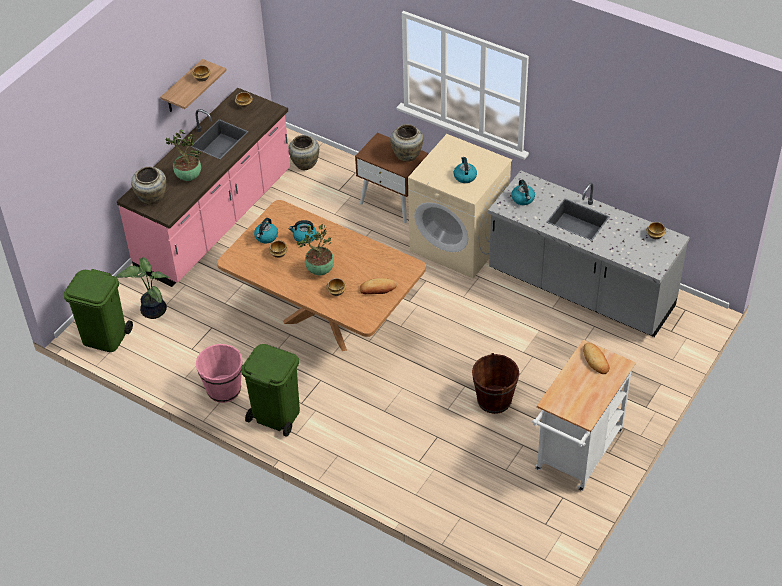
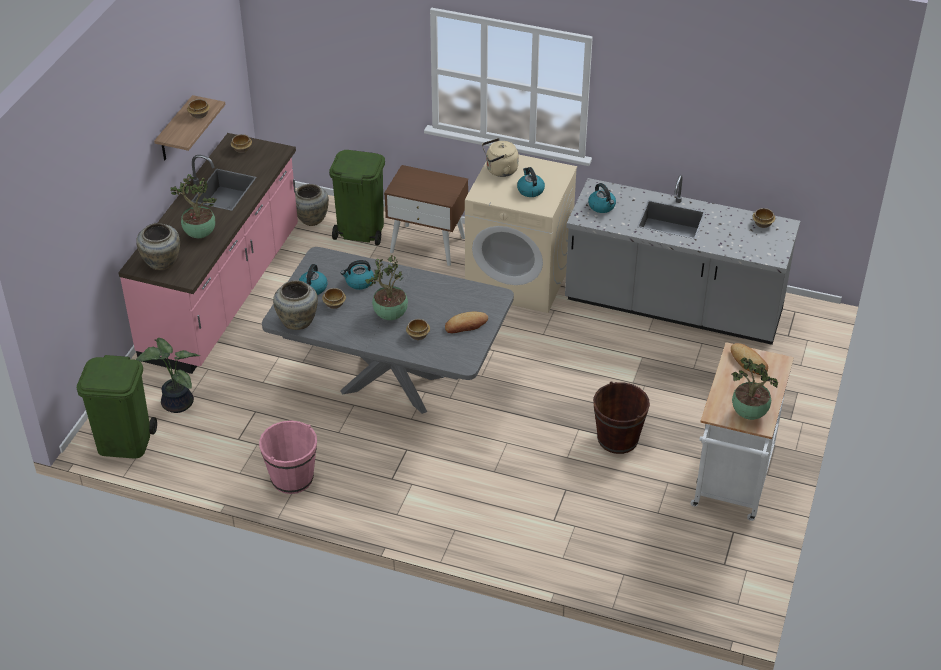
camera: 15 degrees left, 5 degrees down
(276, 415) = (365, 497): green trash can -> green trash can (360, 231)
(326, 322) = (392, 384): brown dining table -> grey dining table
(407, 155) = (445, 183): beige vase -> beige vase (298, 321)
(445, 154) = (499, 170): none -> beige kettle
(579, 407) = (750, 414): none -> potted plant

